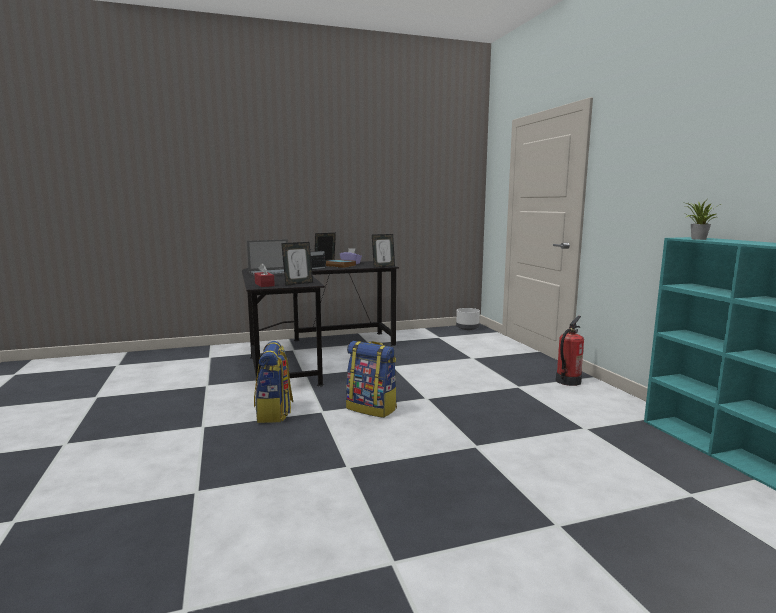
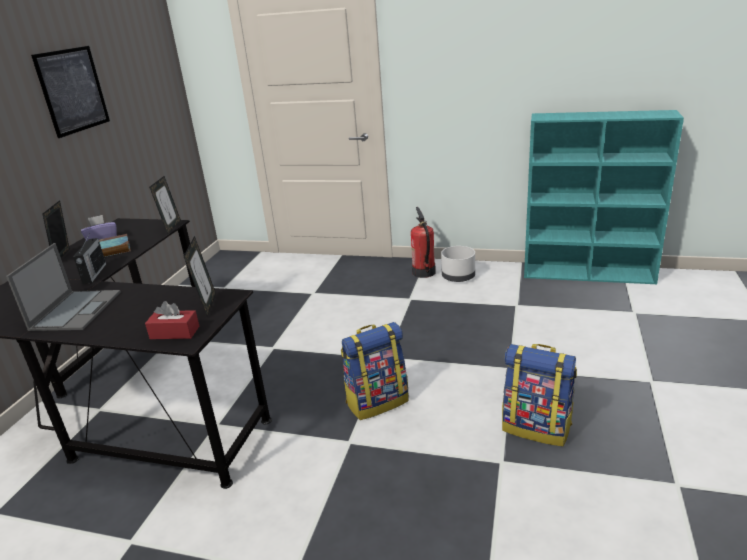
camera: 55 degrees left, 15 degrees up
(274, 413) = (316, 485): backpack -> backpack (537, 427)
(379, 178) = (72, 90): none -> picture
(467, 328) = (223, 262): white planter -> white planter (458, 277)
(697, 239) = (558, 118): potted plant -> none

